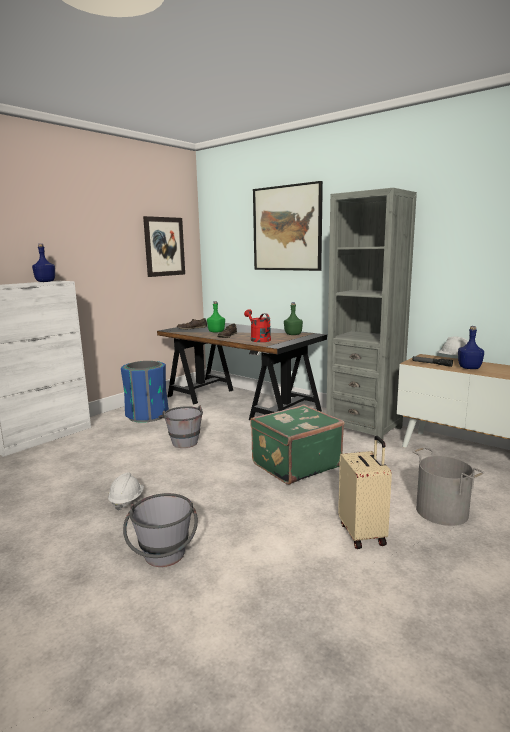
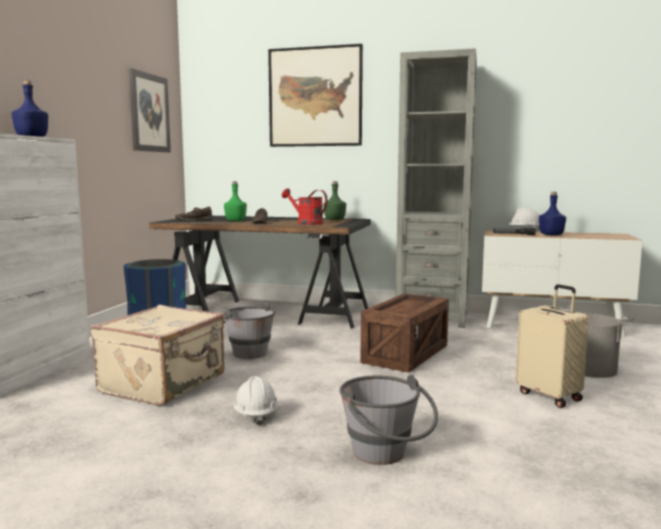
camera: 25 degrees left, 5 degrees down
(104, 461) = (165, 384): none -> beige suitcase
(295, 464) = (406, 354): green suitcase -> crate

